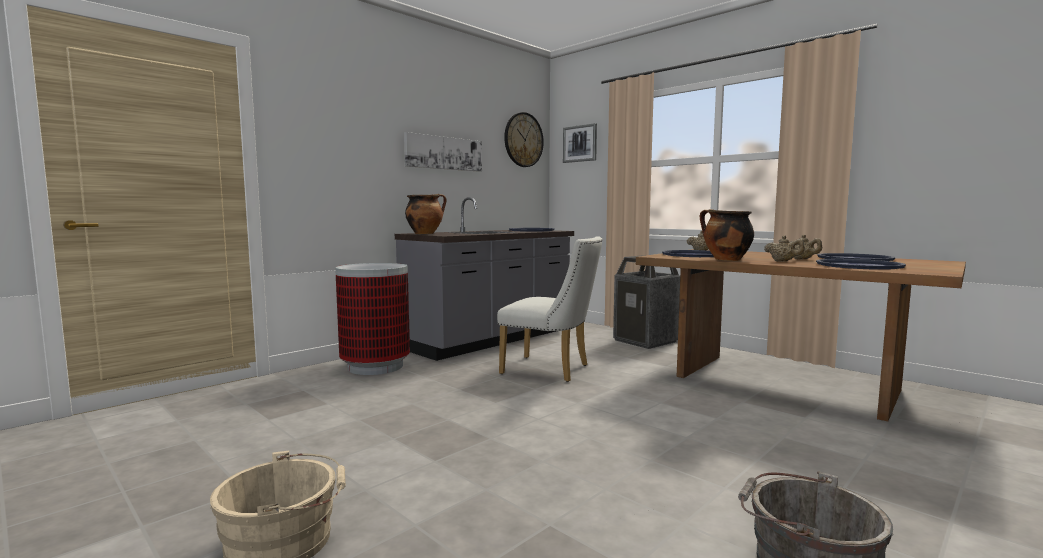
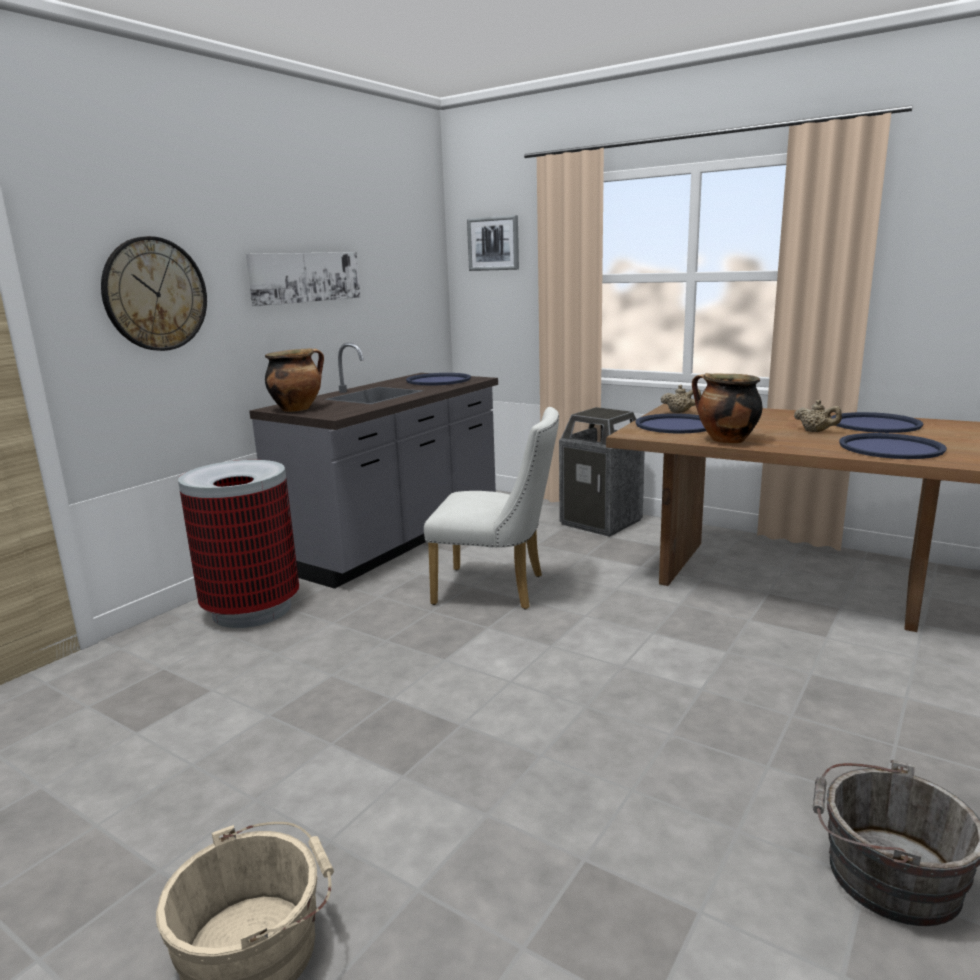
camera: 10 degrees left, 10 degrees up
(523, 140) = (411, 240): wall clock -> wall clock (155, 294)
(783, 261) = (796, 440): beige teapot -> none

